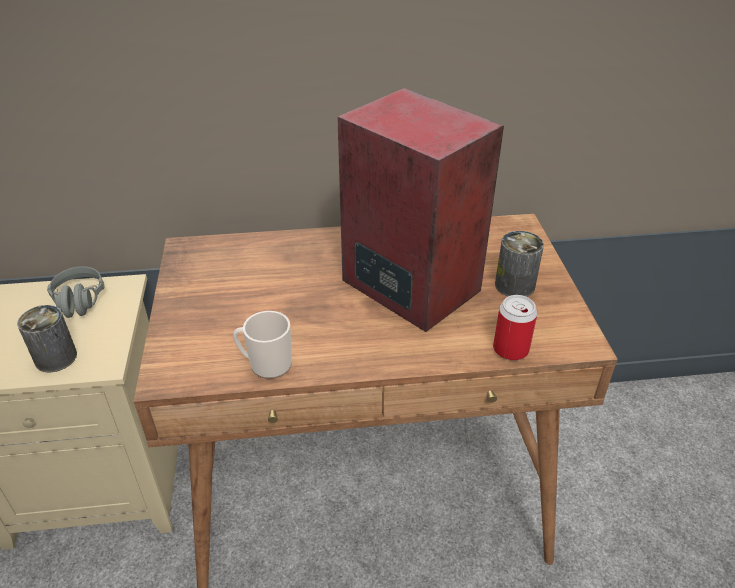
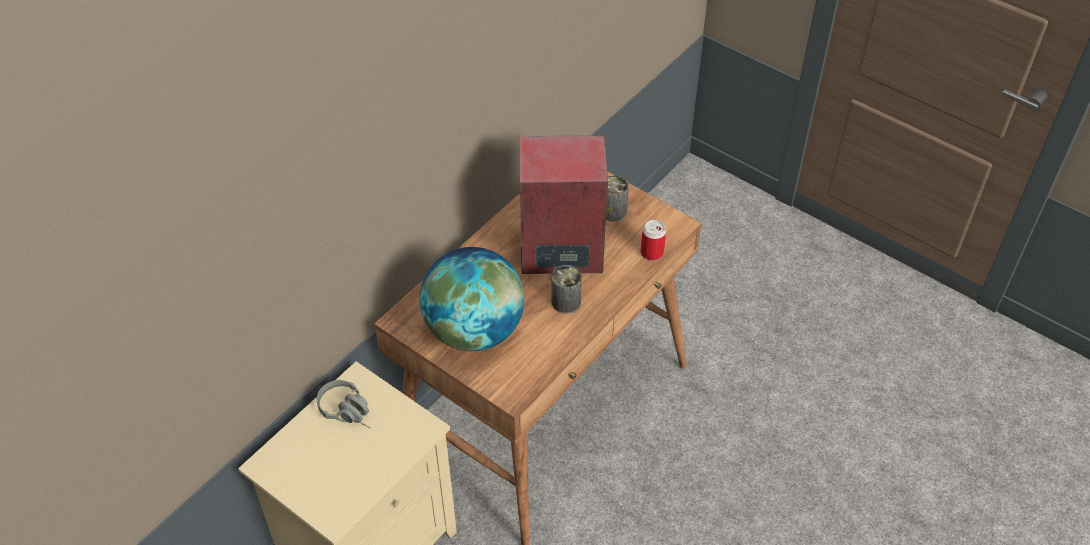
camera: 45 degrees left, 10 degrees up
(56, 358) = (391, 447): can -> can (566, 302)
(227, 297) = (474, 330): none -> globe
(266, 364) = (550, 349): mug -> none

